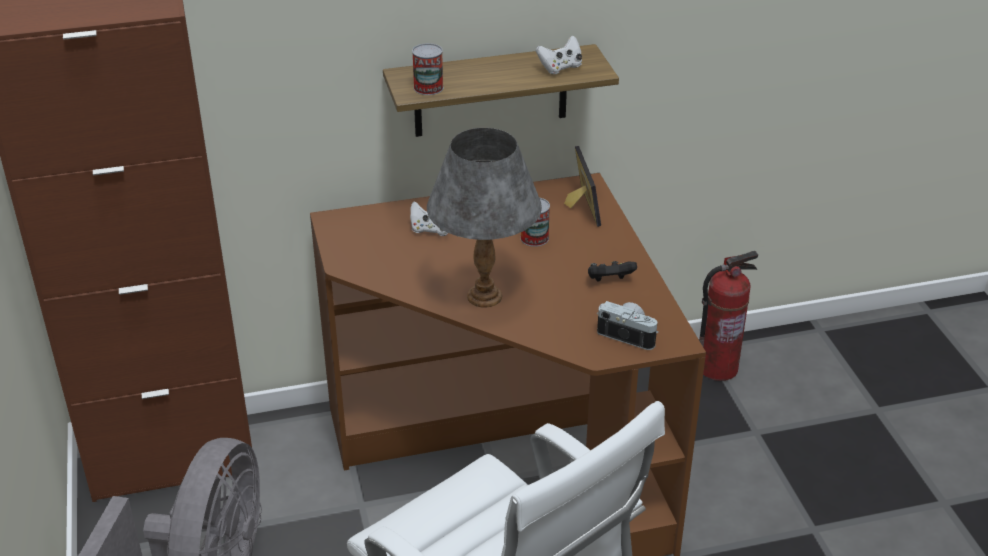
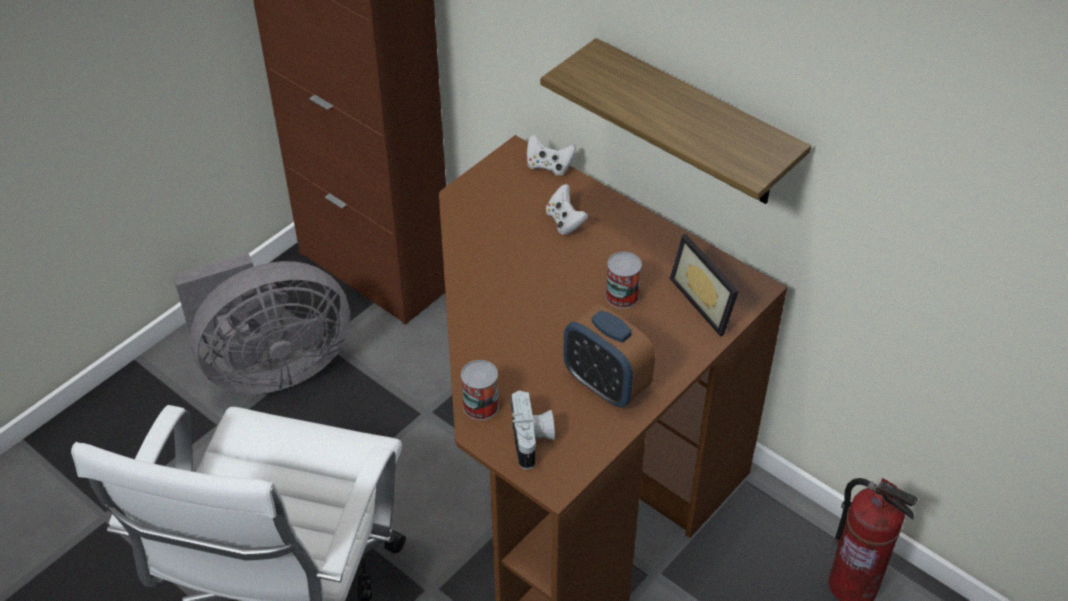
camera: 55 degrees right, 10 degrees up
(428, 88) = (591, 80): can -> can (480, 406)
(484, 296) = (498, 307): grey table lamp -> none
(560, 68) = (728, 144): white game controller -> white game controller (549, 166)
(578, 206) = (708, 301): picture frame -> picture frame turned 105 degrees clockwise
(609, 281) = (606, 384): black game controller -> alarm clock

